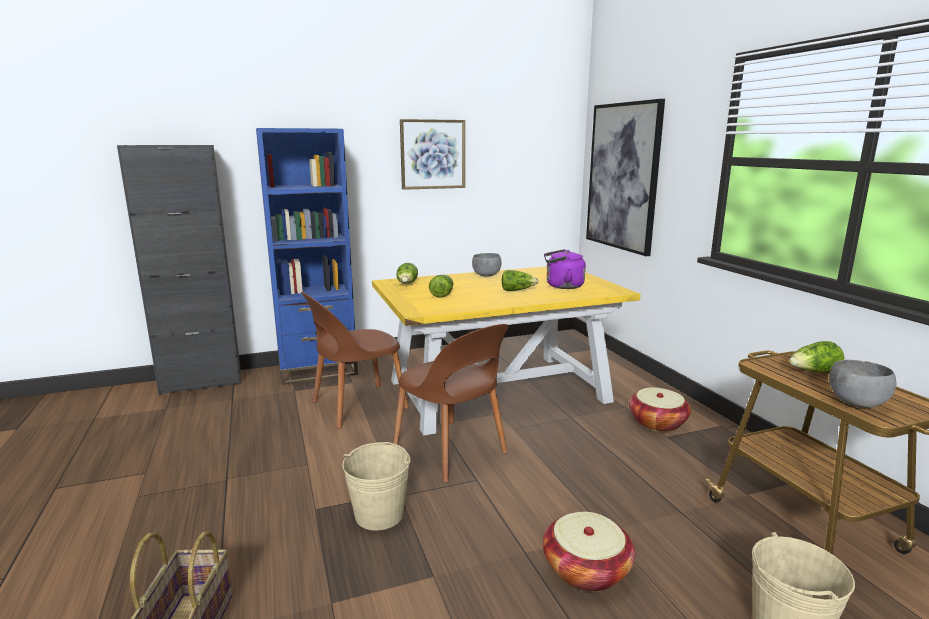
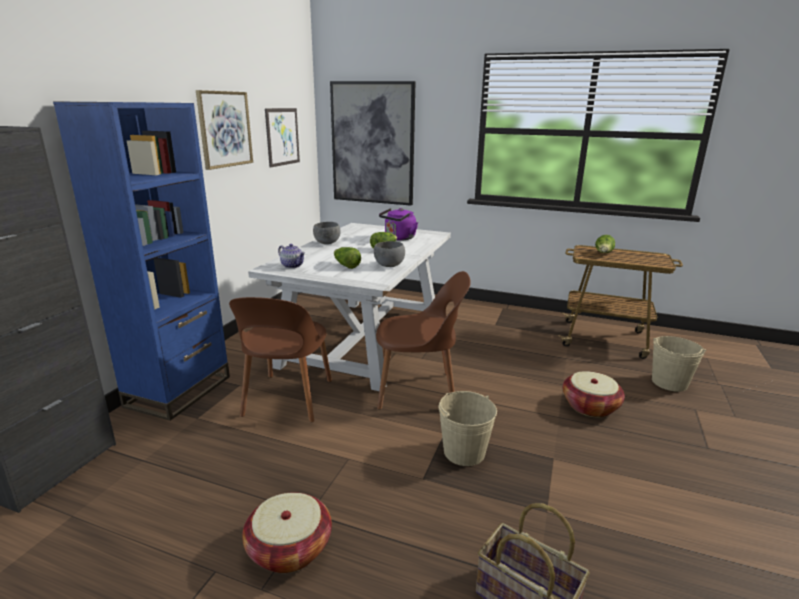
camera: 50 degrees left, 5 degrees up
(407, 284) = (293, 266): lettuce -> teapot
(498, 390) = (364, 339): yellow dining table -> white dining table
(519, 165) = (282, 137): none -> picture
(657, 423) = (478, 319): basket -> basket (289, 548)
(856, 403) = (647, 262): grey bowl -> grey bowl (389, 266)

